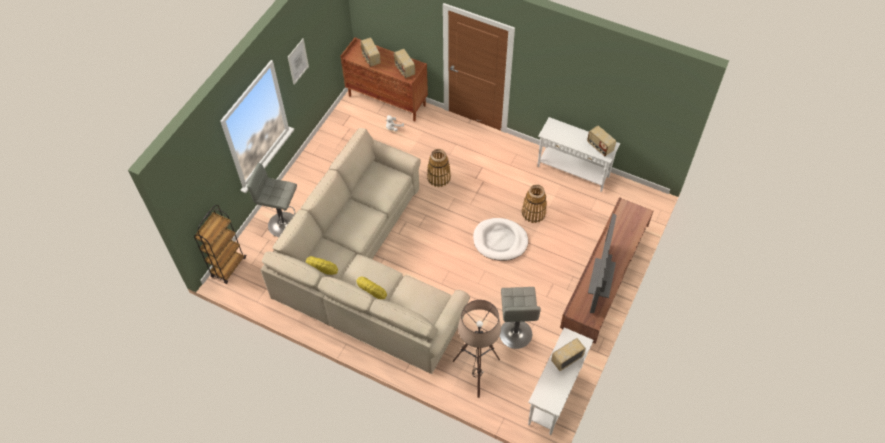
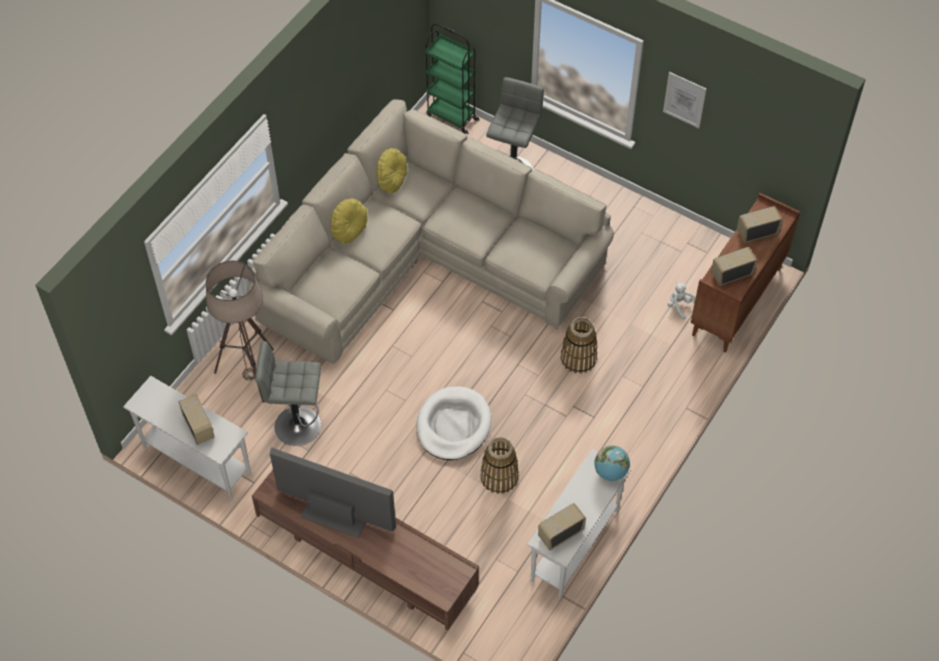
camera: 95 degrees right, 0 degrees up
(228, 267) = (452, 117): brown cart -> green cart
(552, 125) = (610, 472): none -> globe

